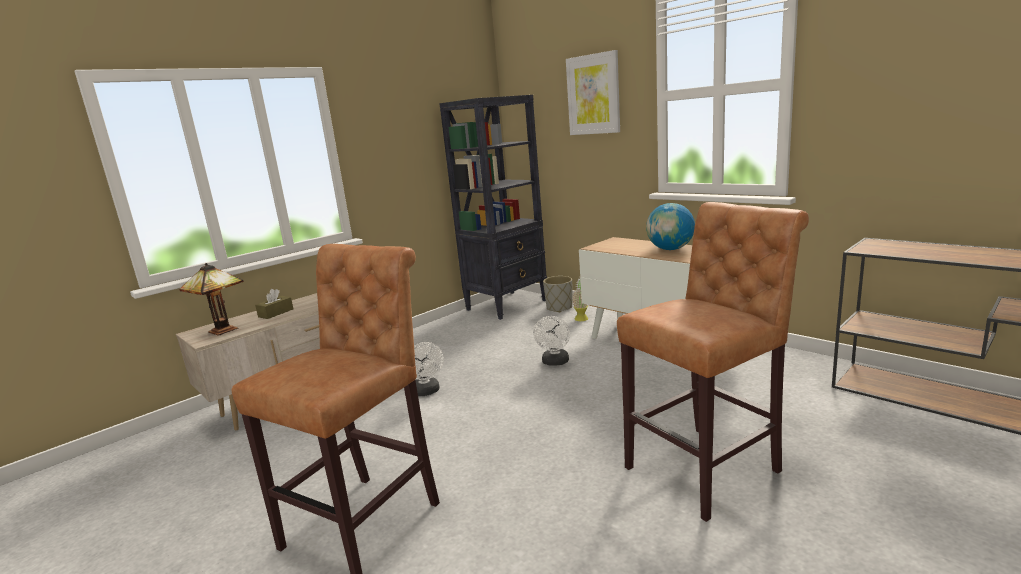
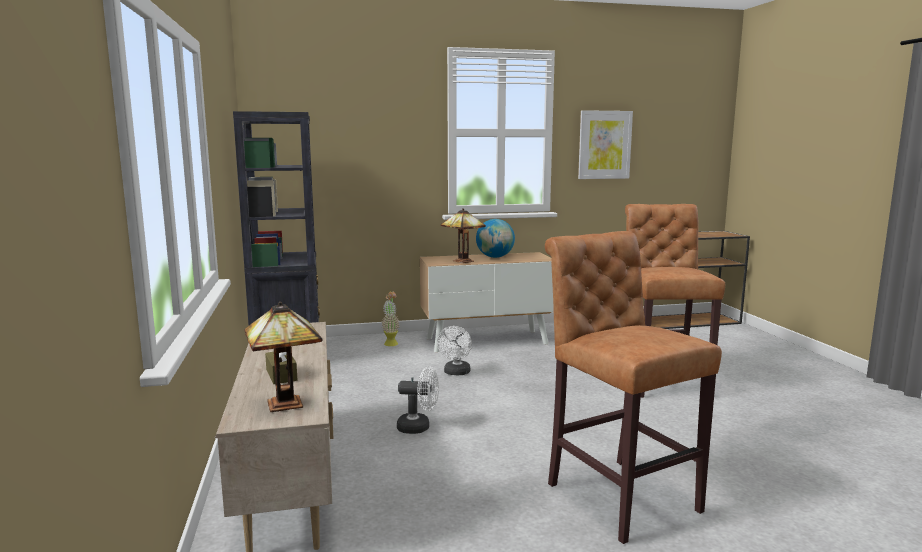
camera: 60 degrees left, 5 degrees down
(555, 362) = (456, 373): white fan -> white fan turned 60 degrees clockwise
(559, 308) = (349, 343): grey planter -> none
(593, 94) = (379, 124): picture -> picture (604, 145)
(622, 248) = (461, 261): none -> table lamp

